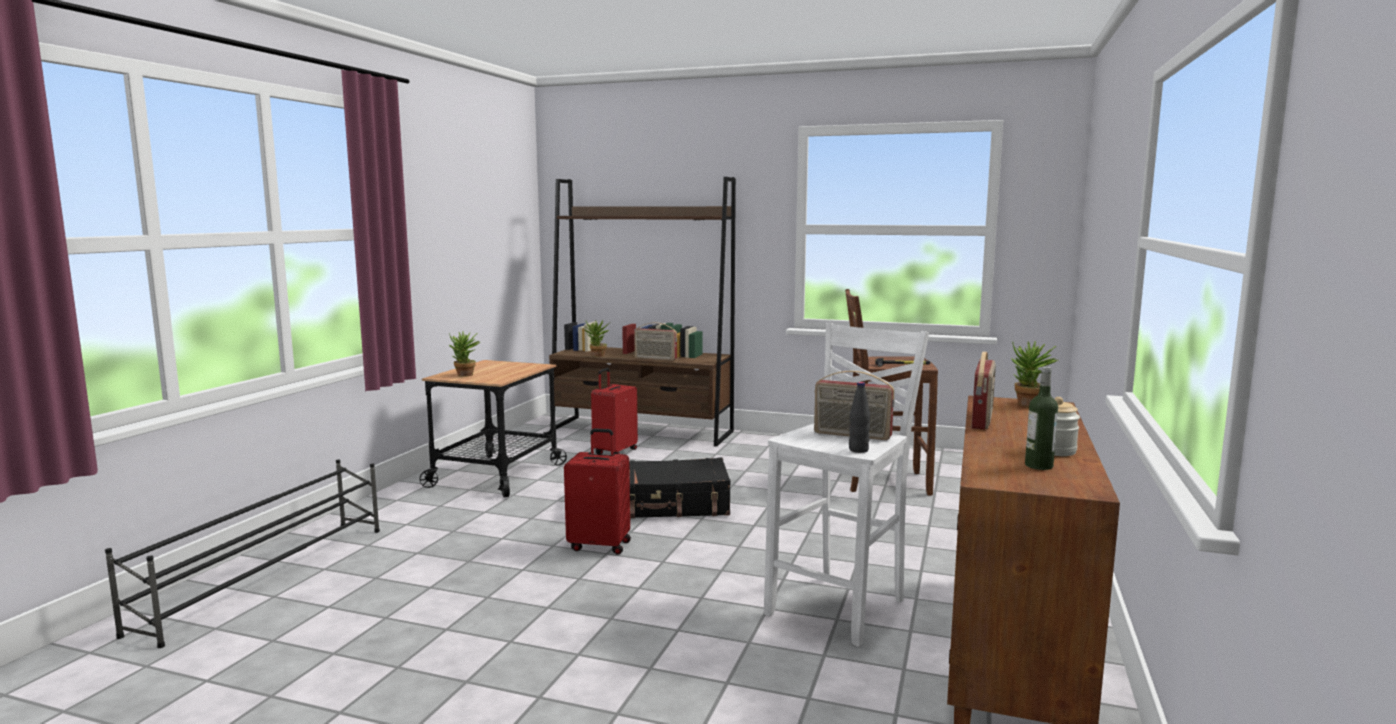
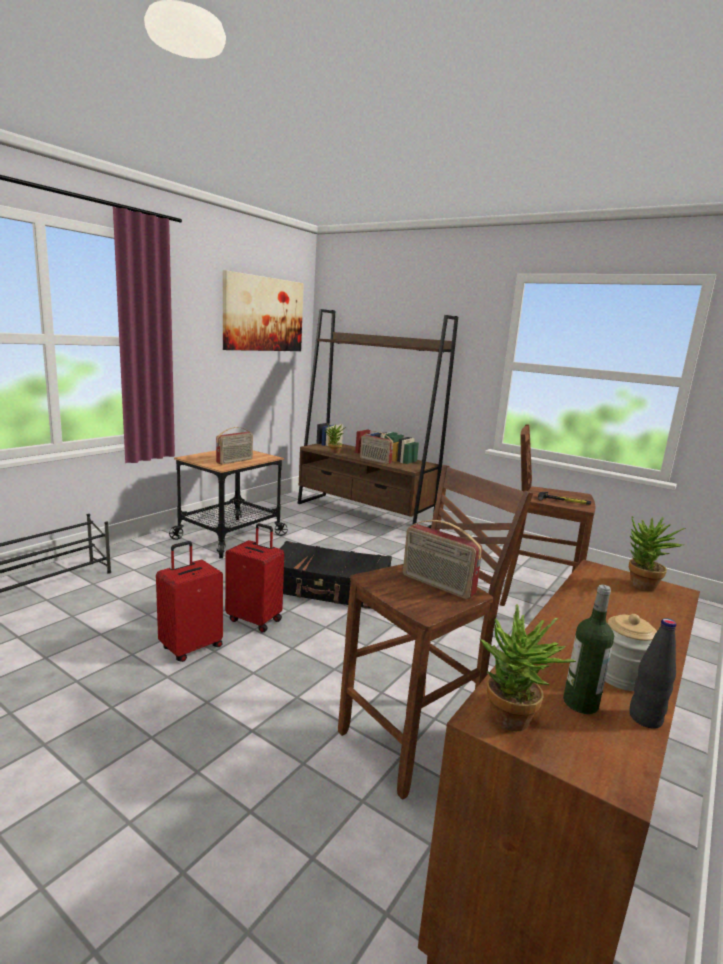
camera: 15 degrees right, 5 degrees up
(465, 375) = (206, 459): potted plant -> potted plant (512, 724)
(489, 190) = (264, 314): none -> picture
(614, 452) = (330, 530): red suitcase -> red suitcase (191, 647)
(840, 607) = (414, 741): white stool -> brown stool
(858, 450) = (425, 608): black bottle -> black bottle (645, 719)
(982, 420) = (569, 601): radio -> radio (235, 461)

